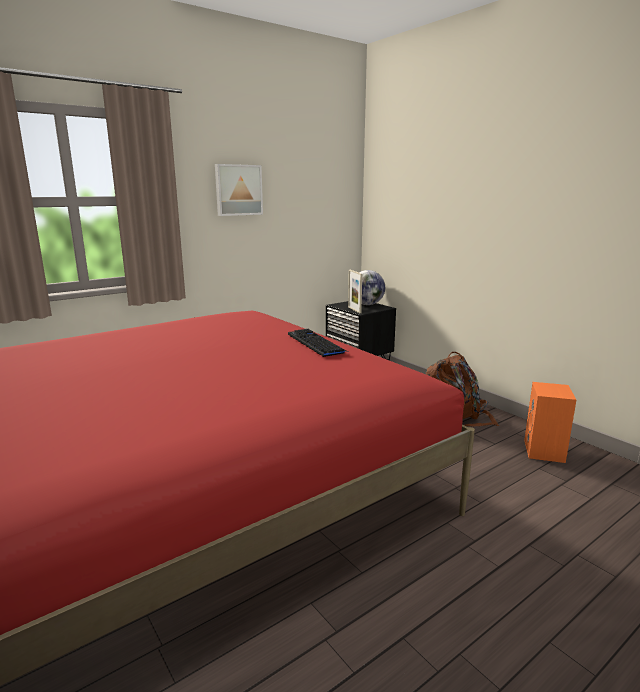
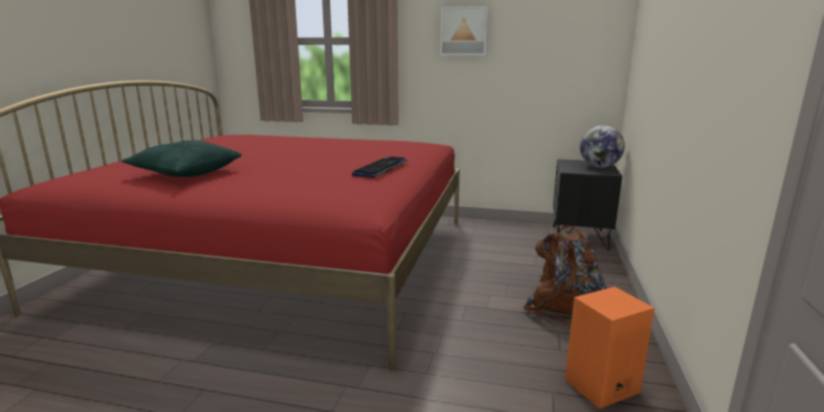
camera: 50 degrees right, 0 degrees up
(148, 418) = (185, 173): none -> green pillow
(354, 310) = (568, 168): picture frame -> none

